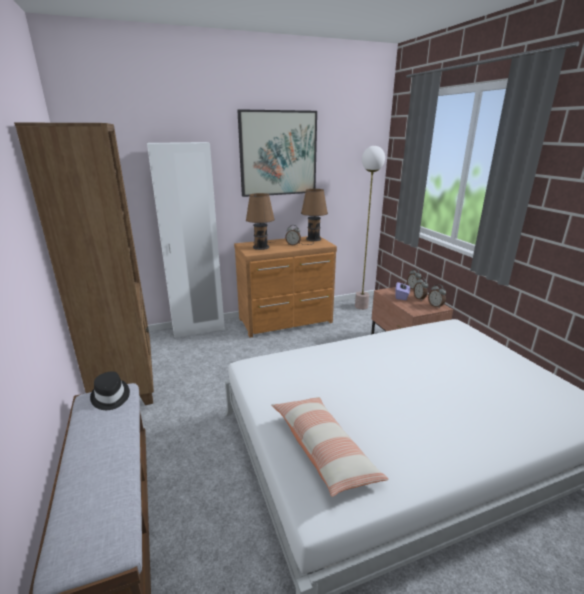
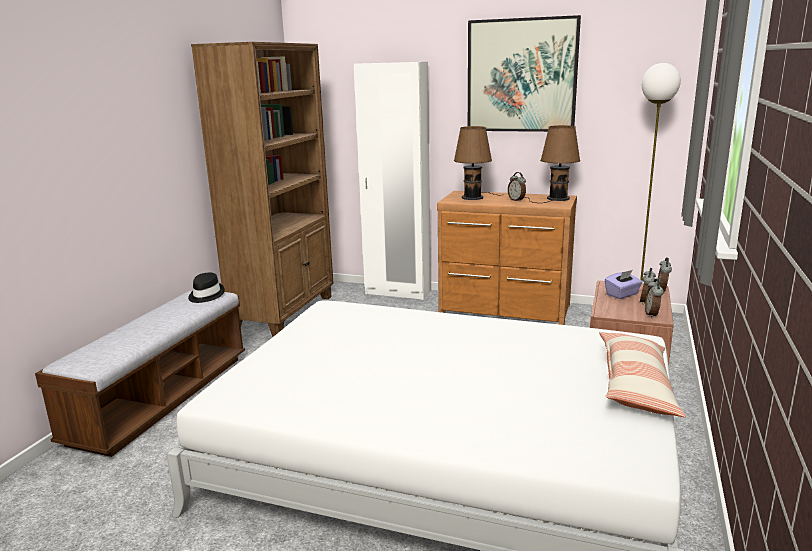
camera: 40 degrees right, 5 degrees down
(323, 450) = (280, 374): pillow -> pillow (636, 386)

